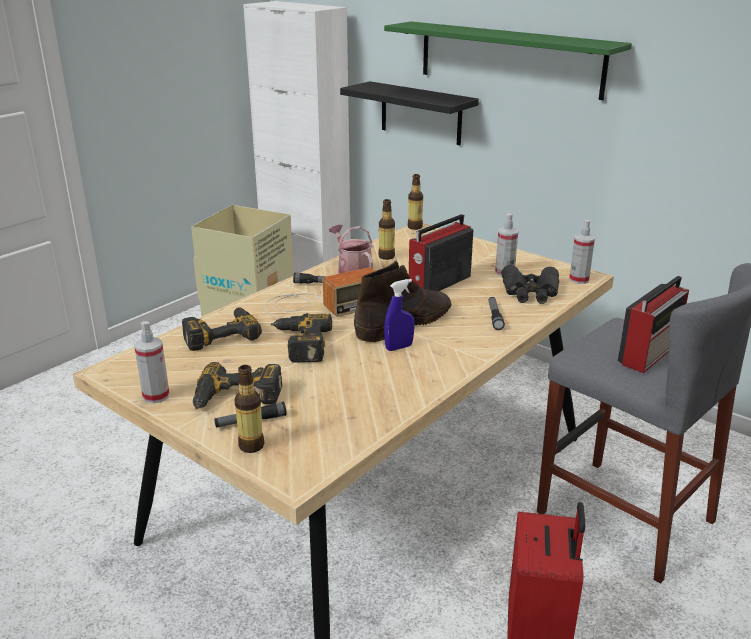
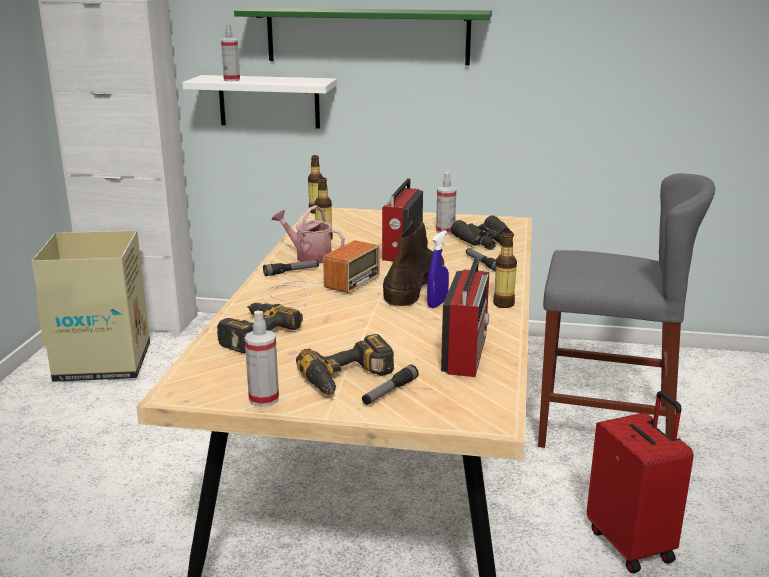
camera: 30 degrees left, 5 degrees down
(251, 446) = (418, 409): bottle -> bottle (503, 304)
(299, 344) = (344, 322): power drill -> none
(421, 113) = (269, 101): black shelf -> white shelf
(579, 280) = (510, 225): spray bottle -> spray bottle (231, 80)
(650, 352) = (617, 266): radio -> radio (466, 352)

